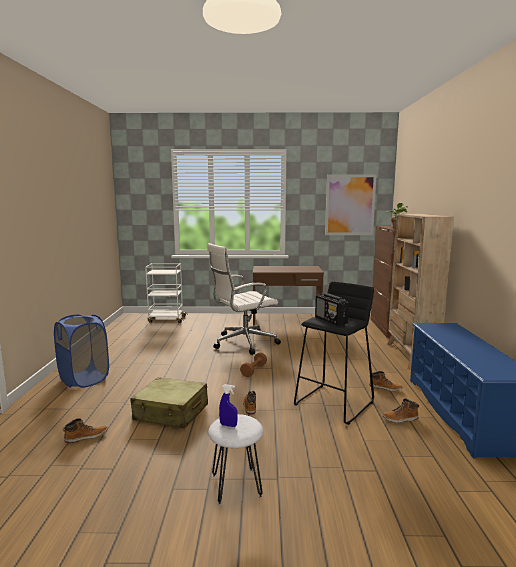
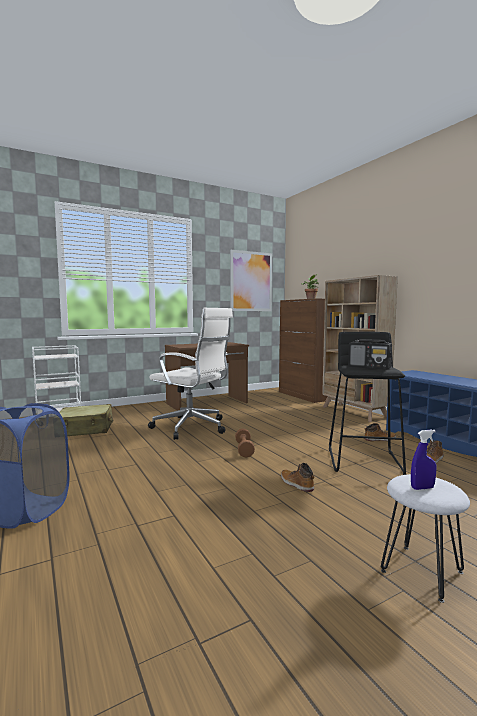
camera: 30 degrees left, 5 degrees down
(86, 436) = (140, 590): boot -> none
(171, 412) = (220, 516): beige suitcase -> beige suitcase (85, 429)
(243, 343) = (192, 427): white office chair -> white office chair turned 90 degrees counterclockwise

